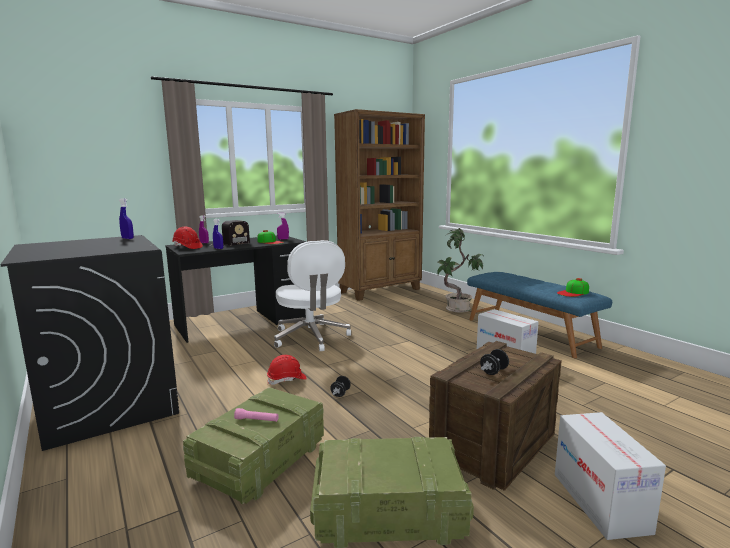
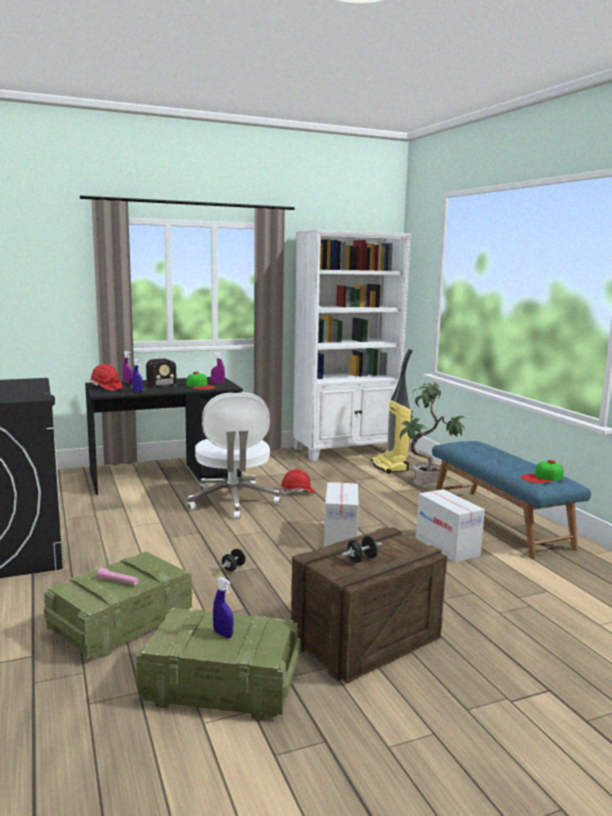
camera: 10 degrees right, 0 degrees up
(127, 238) = (29, 382): blue spray bottle -> blue spray bottle (223, 634)
(287, 380) = (184, 547): red hard hat -> red hard hat (298, 492)
(381, 290) = (346, 451): brown bookcase -> white bookcase
(421, 299) = (390, 466): none -> vacuum cleaner
(600, 502) = (441, 708): cardboard box -> cardboard box (340, 538)

